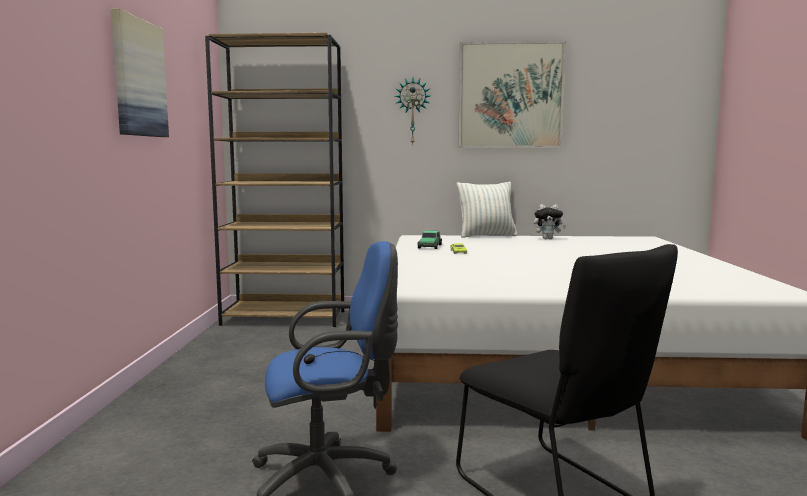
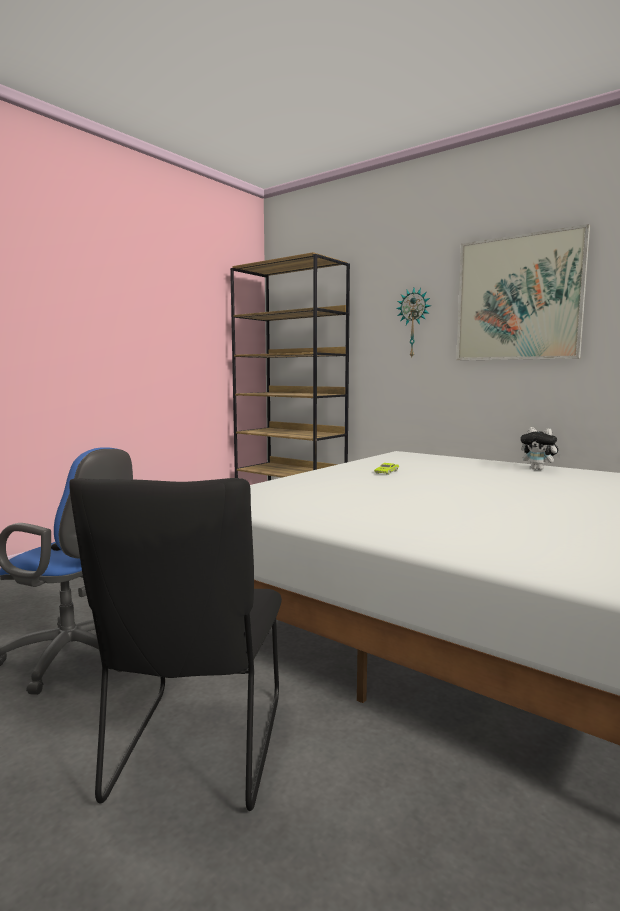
camera: 35 degrees right, 0 degrees up
(138, 78) = (133, 308): picture -> none
(429, 246) = (378, 464): toy car -> none
(486, 236) = (477, 459): pillow -> none

